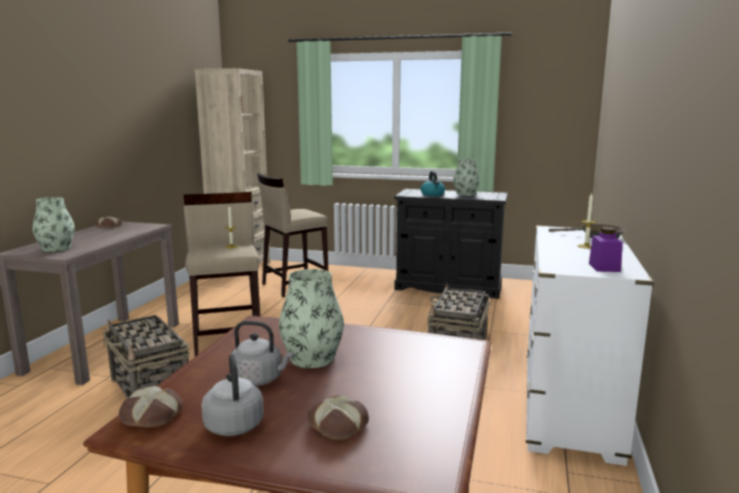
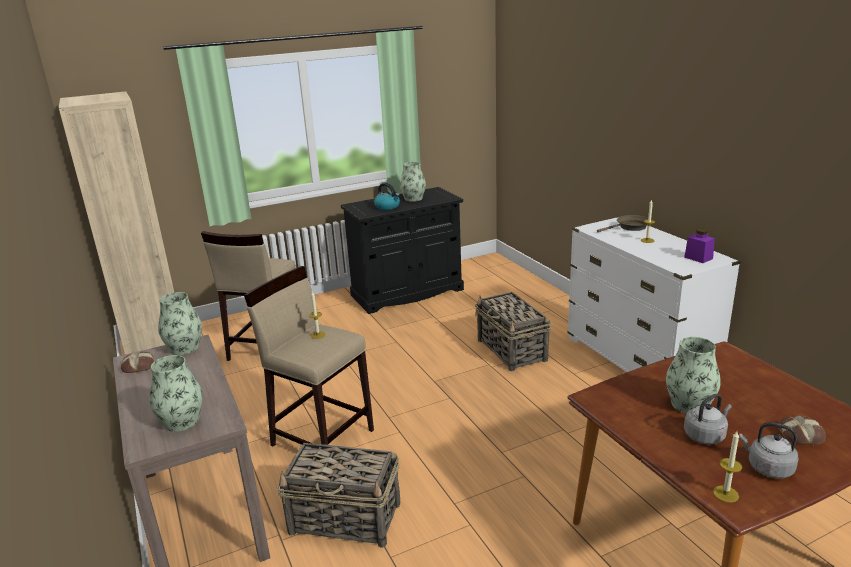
camera: 40 degrees left, 10 degrees up
(145, 226) = (185, 348): none -> vase
(150, 416) = (725, 494): bread -> candle

